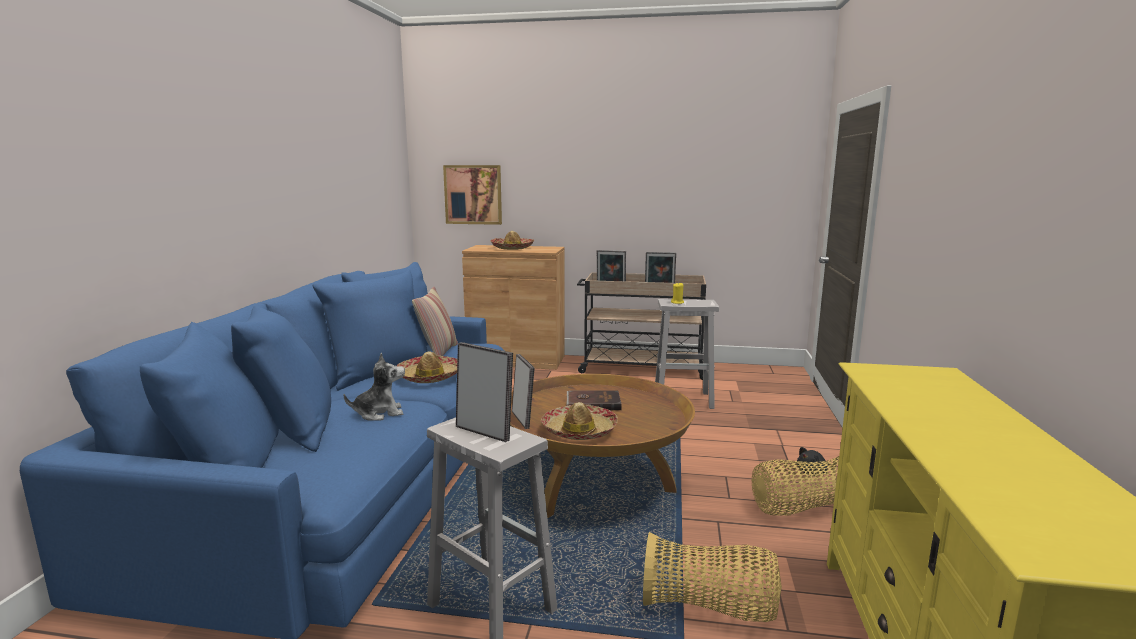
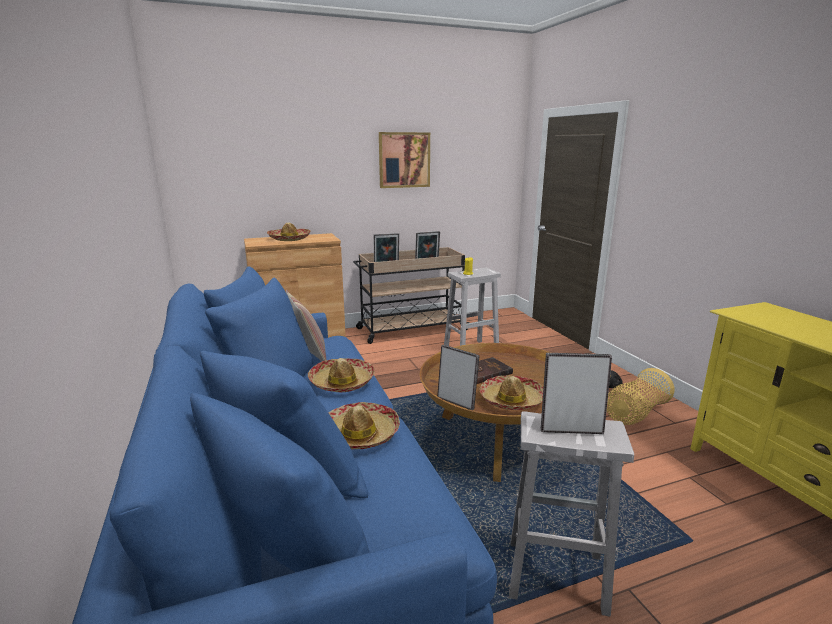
camera: 30 degrees left, 5 degrees up
(379, 413) = (359, 434): plush toy -> hat
(473, 194) = (235, 188): picture -> picture (404, 160)
(709, 607) = (674, 507): basket -> none

